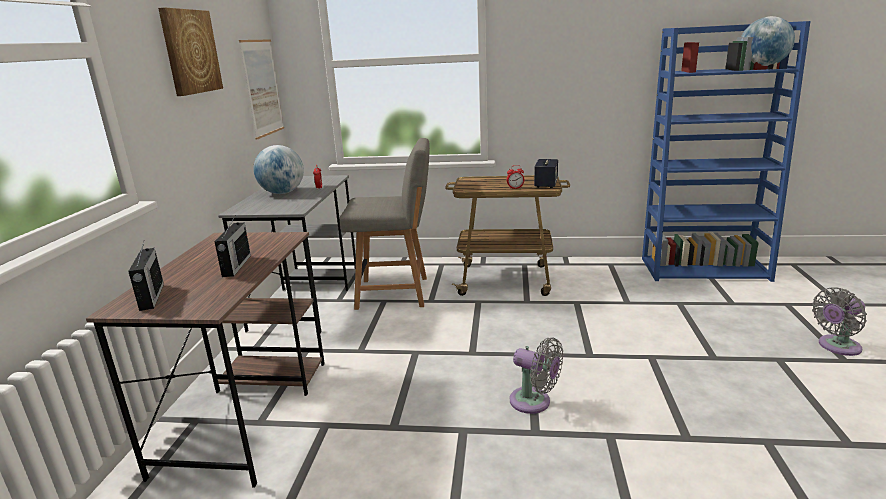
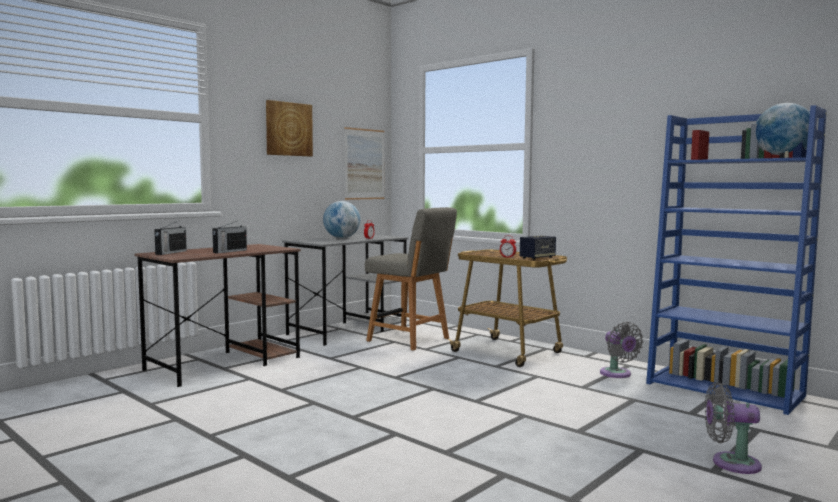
camera: 35 degrees right, 15 degrees down
(534, 402) = (382, 406): grey fan -> grey fan (617, 374)

